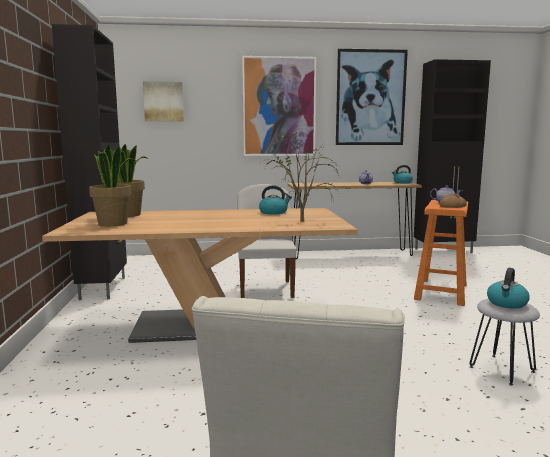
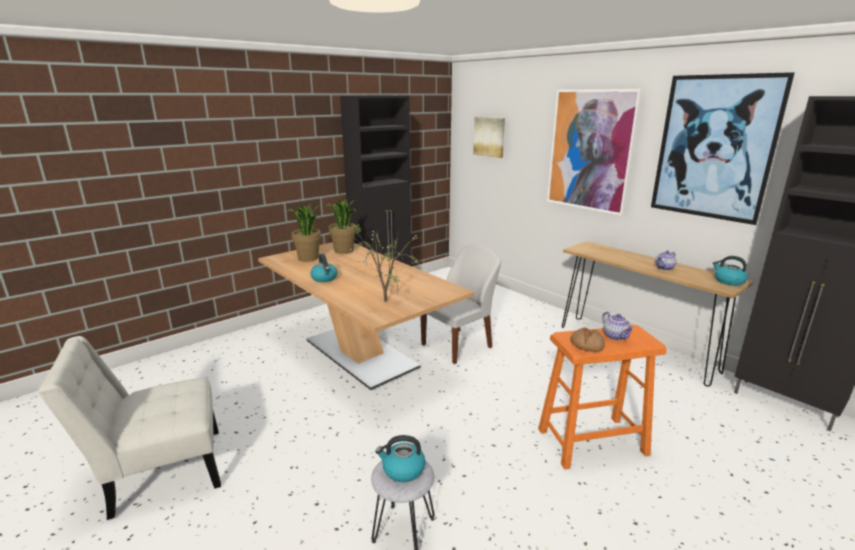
camera: 55 degrees right, 10 degrees up
(274, 212) = (415, 282): kettle -> kettle (324, 278)

